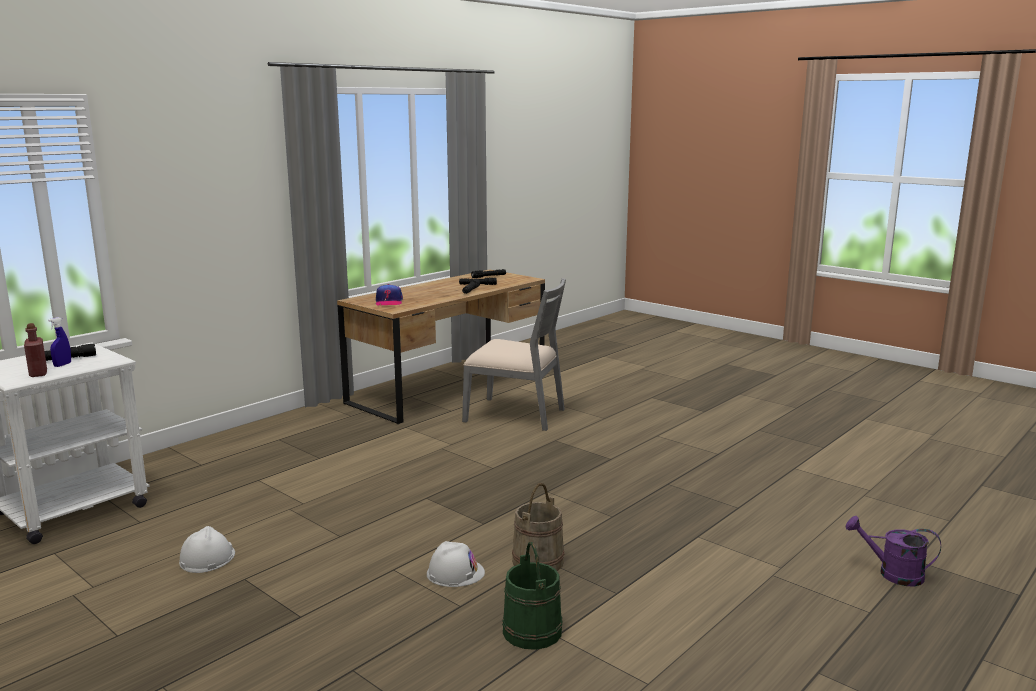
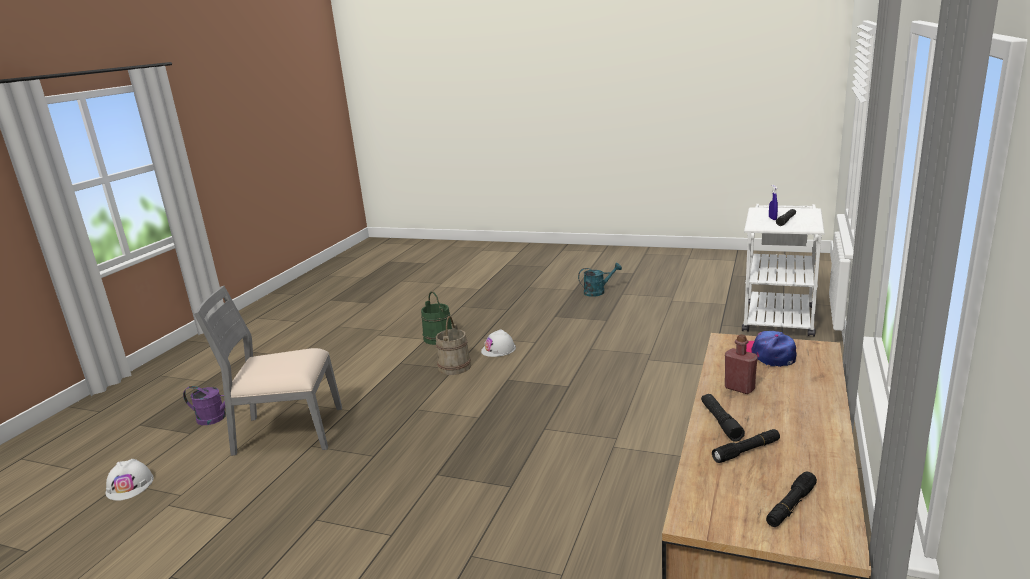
camera: 160 degrees right, 5 degrees up
(38, 373) = (764, 213): red bottle -> red bottle (739, 388)
(138, 659) = (598, 292): none -> turquoise watering can
(207, 558) = (643, 321): white hard hat -> white hard hat (130, 485)
(516, 414) = (593, 524): grey chair -> grey chair (287, 431)

